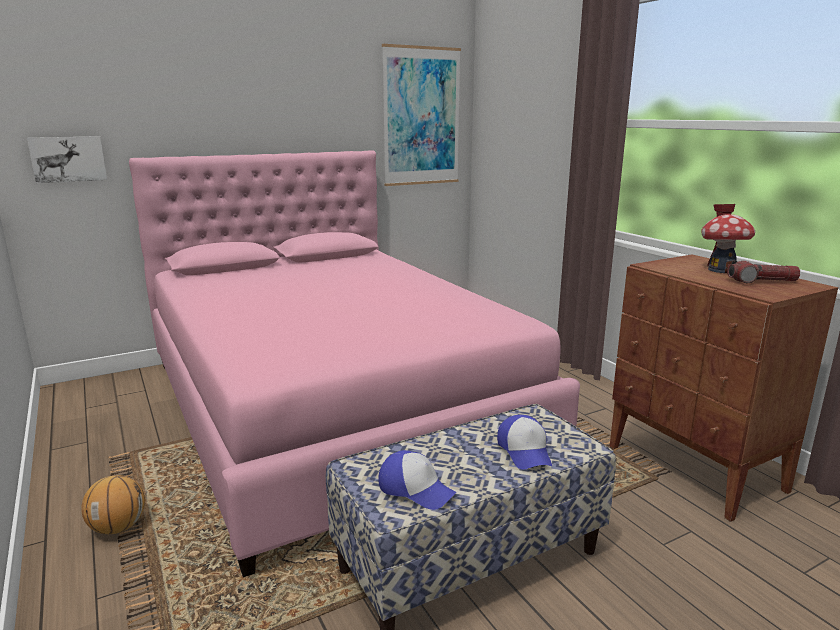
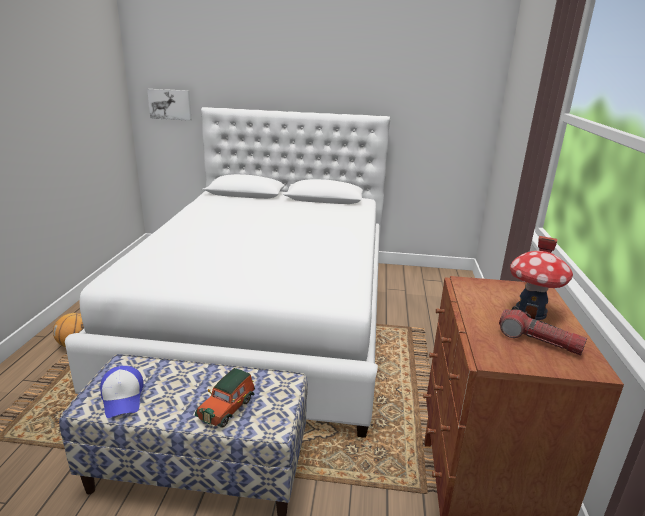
camera: 35 degrees right, 5 degrees up
(332, 407) = (268, 316): pink bed -> white bed
(421, 117) = (446, 89): picture -> none
(525, 451) = (228, 407): cap -> toy car

